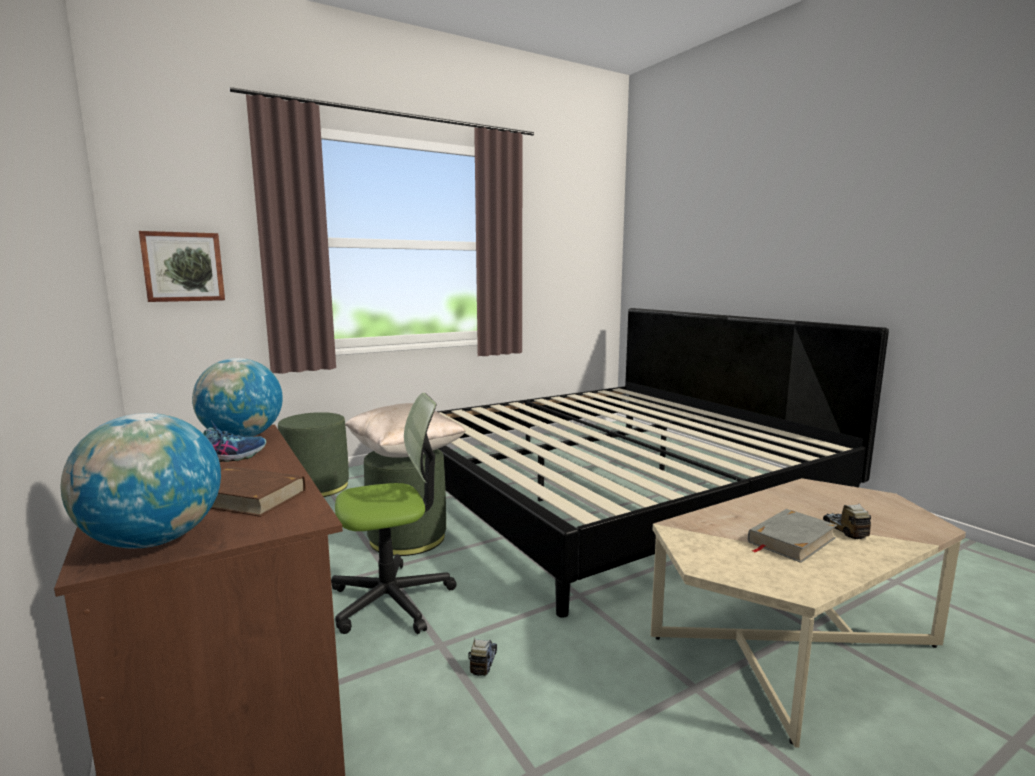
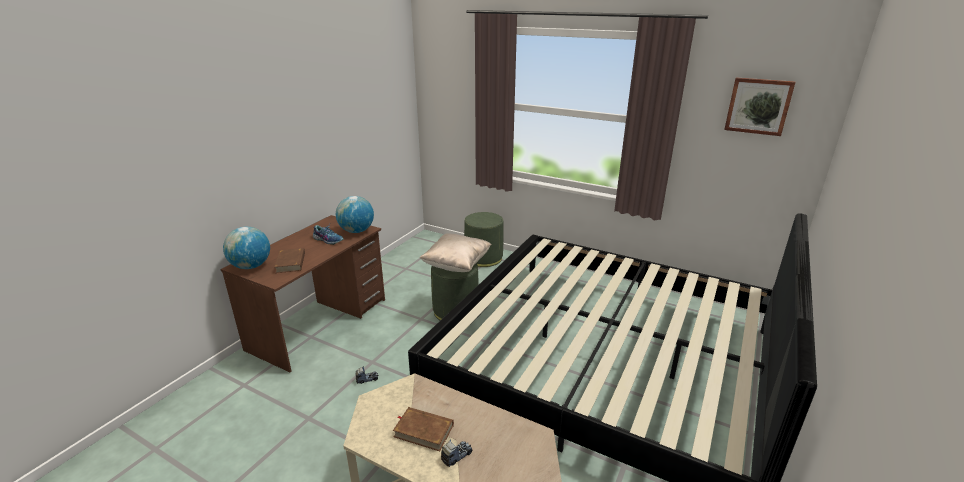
camera: 60 degrees right, 15 degrees up
(183, 267) = (446, 114): picture -> picture (758, 106)
(392, 599) = (396, 333): office chair -> none
(790, 540) = (423, 431): grey book -> brown book

